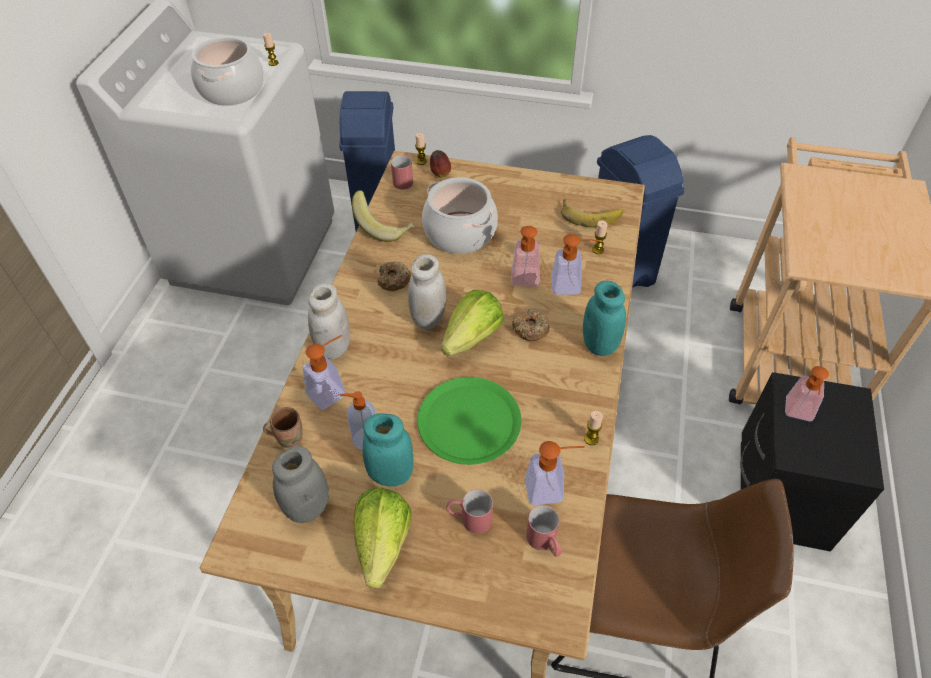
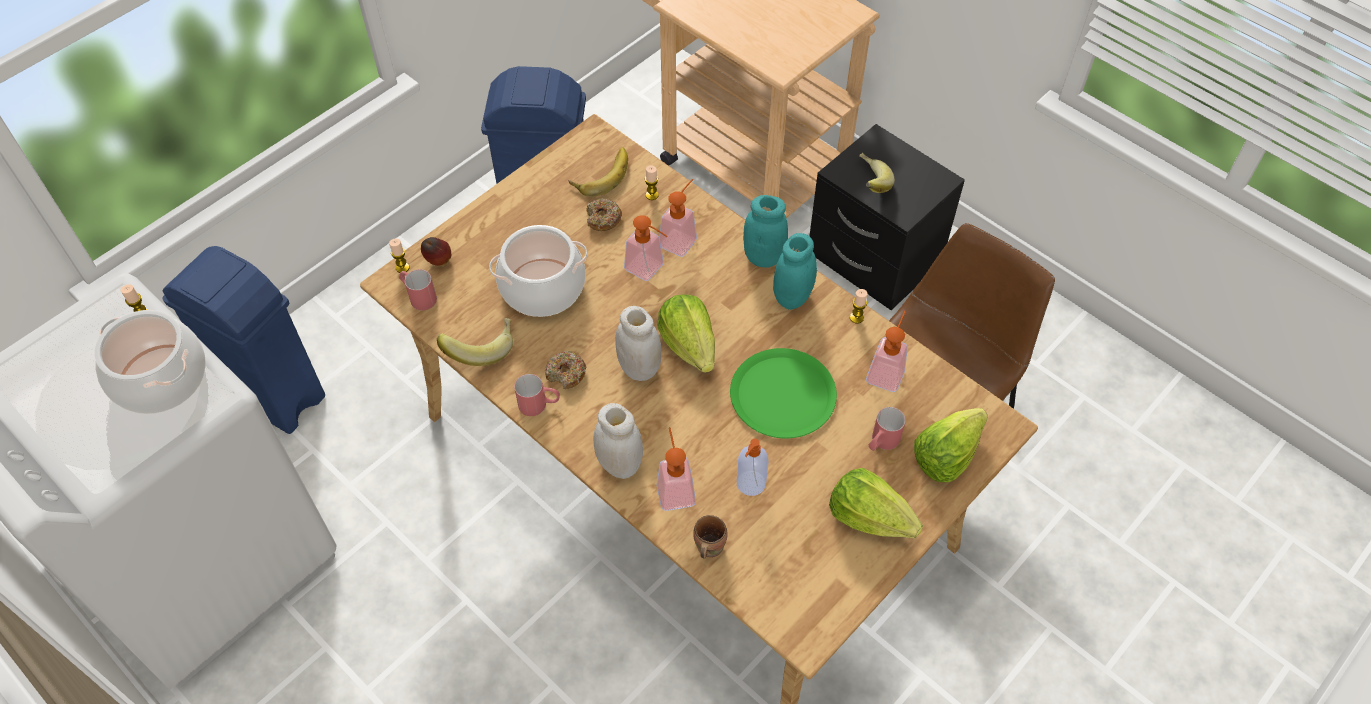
camera: 60 degrees left, 5 degrees up
(307, 507) = (797, 561): grey jar -> none
(391, 474) = (801, 480): turquoise jar -> turquoise jar (792, 297)
(490, 581) = (946, 456): none -> lettuce
(530, 329) = (711, 296): donut -> donut (603, 219)
(545, 543) = (933, 401): red mug -> red mug (539, 405)
(798, 414) = (868, 183): soap dispenser -> banana

